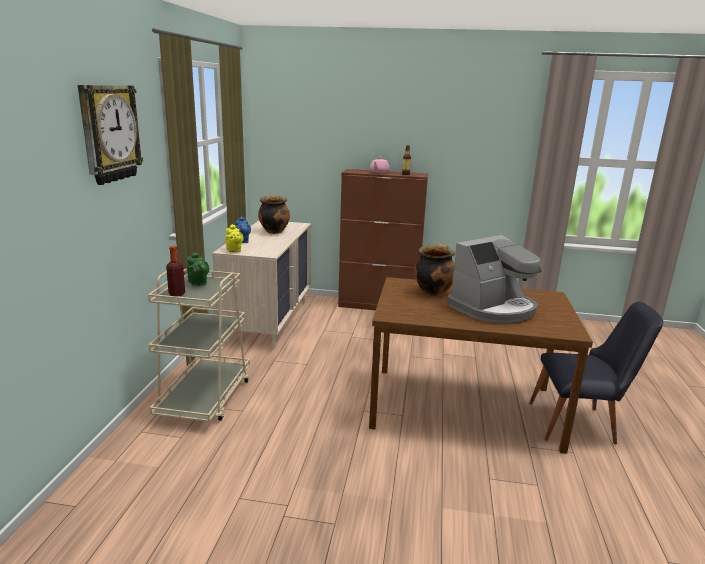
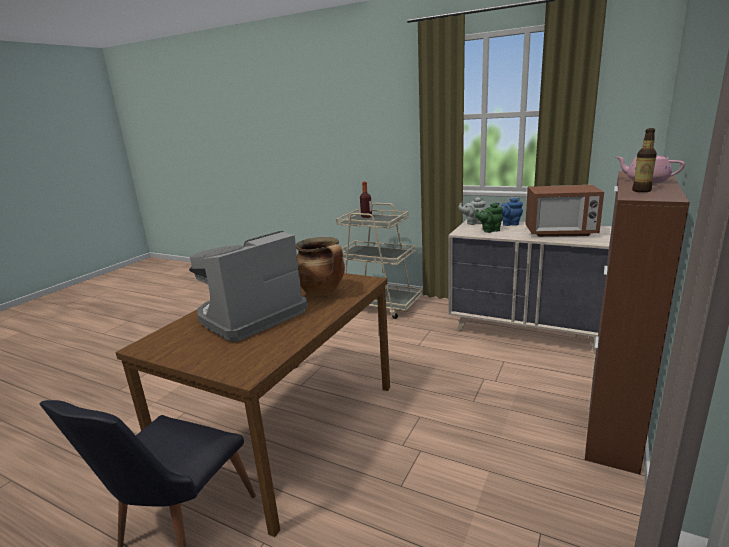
camera: 110 degrees right, 0 degrees up
(109, 133) = (372, 101): wall clock -> none
(198, 283) = (385, 219): green teapot -> green teapot (489, 230)
(234, 251) = (473, 223): yellow teapot -> grey teapot
(274, 231) = (560, 232): cooking pot -> microwave
(493, 308) = (250, 316): coffee machine -> coffee machine turned 60 degrees clockwise

